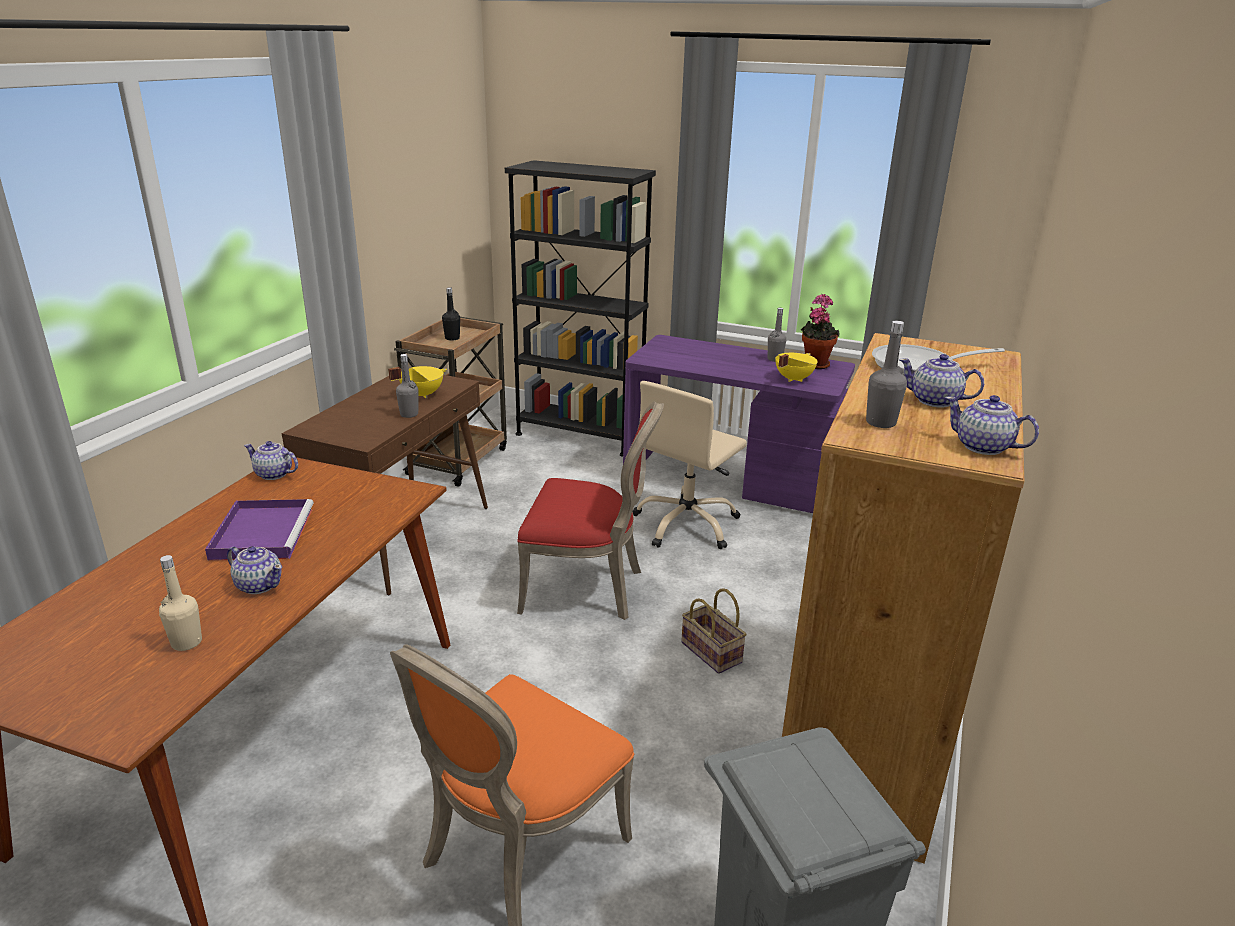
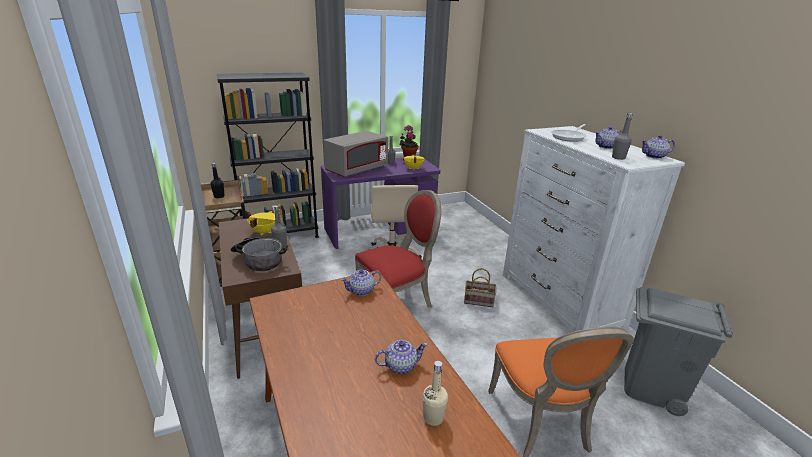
camera: 45 degrees left, 0 degrees up
(262, 533) = (340, 341): purple tray -> none
(274, 474) = (272, 310): teapot -> teapot (362, 291)
(357, 422) = (259, 260): none -> cooking pot
(695, 355) = (357, 169): none -> grey microwave
(865, 735) = (559, 300): brown dresser -> white dresser

